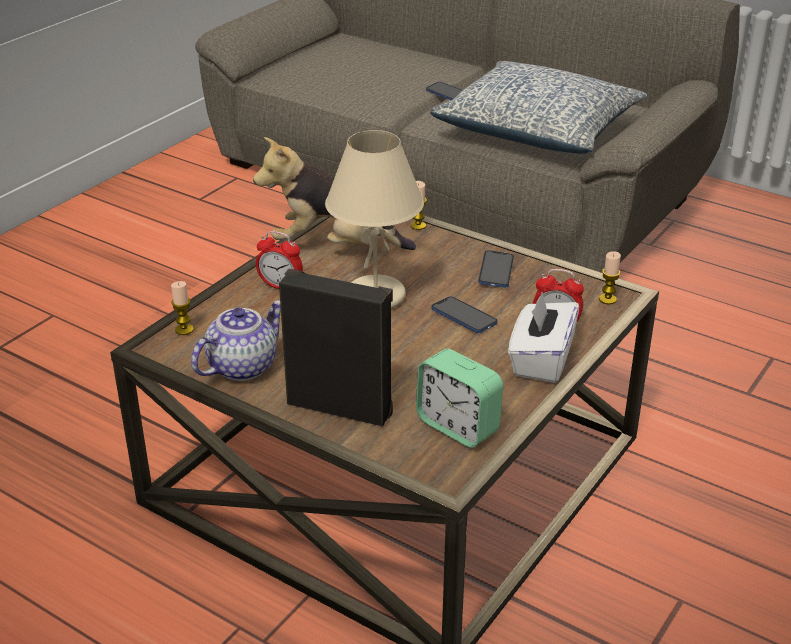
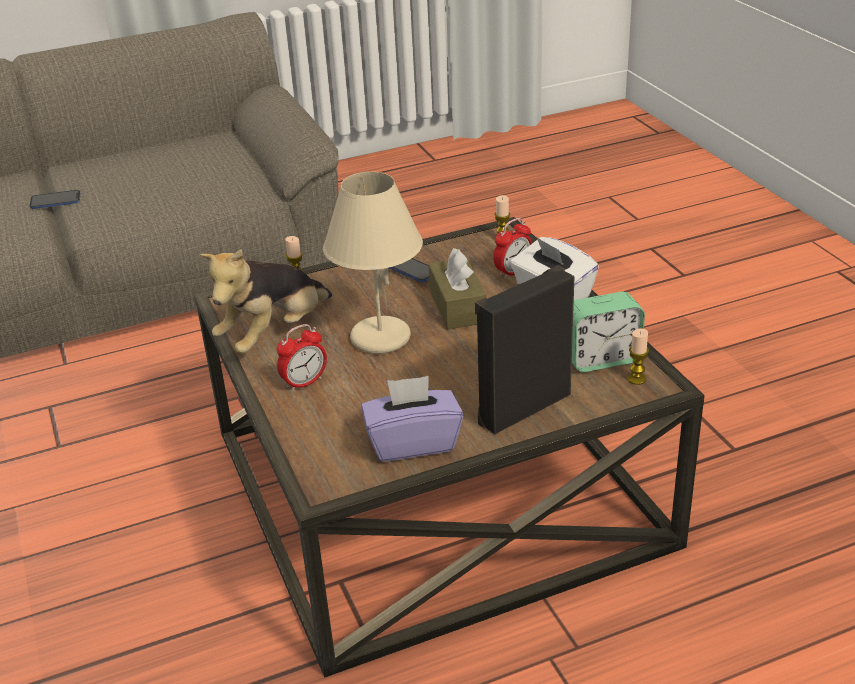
camera: 55 degrees left, 0 degrees up
(184, 330) = (315, 461): candle -> candle (636, 379)
(242, 366) = (413, 442): teapot -> purple tissue box
(464, 316) = (457, 306): phone -> brown tissue box
(538, 130) = (187, 185): pillow -> none

